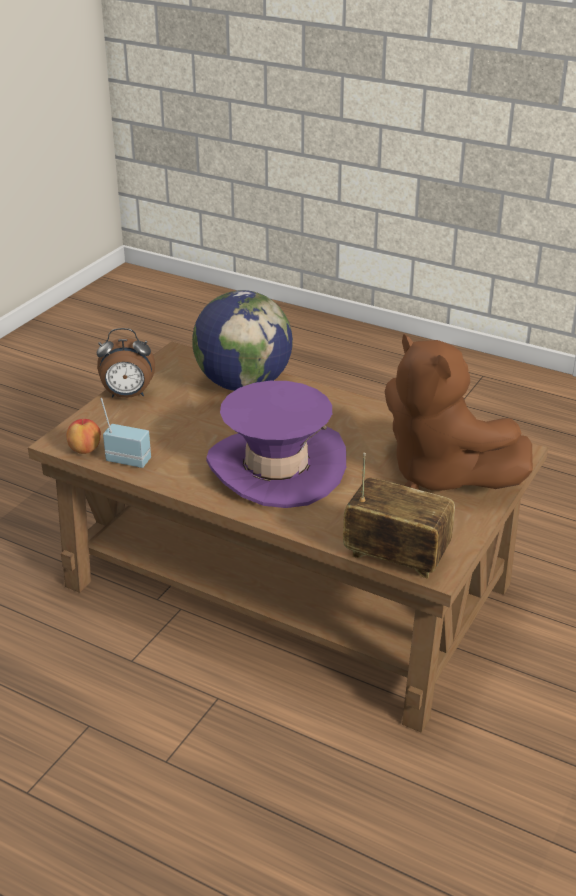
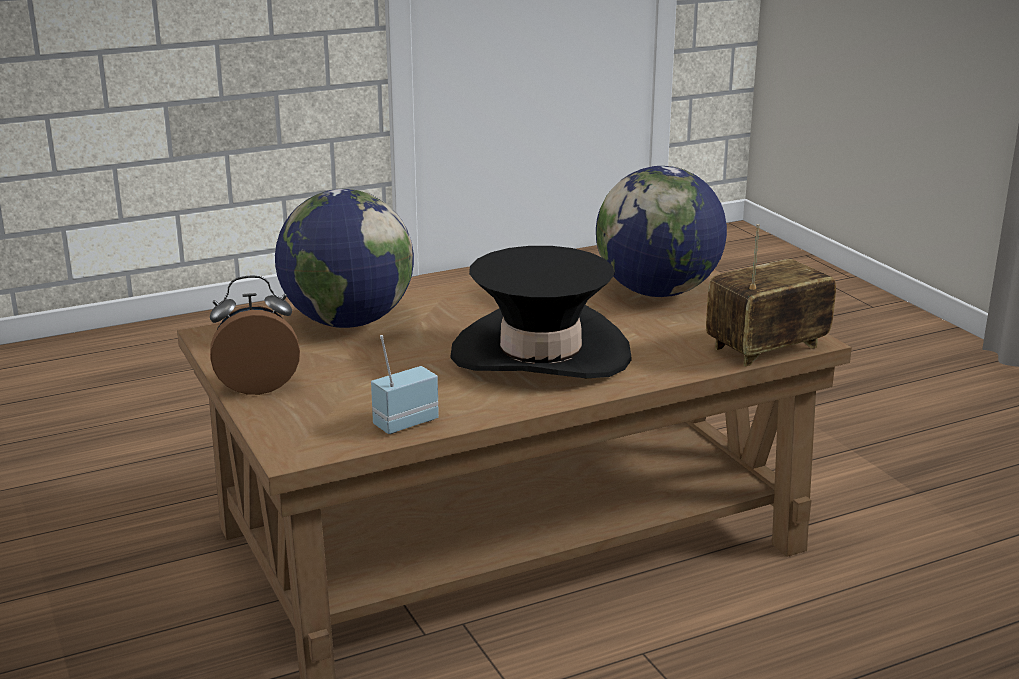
camera: 55 degrees left, 10 degrees down
(85, 449) = (338, 442): apple -> none
(128, 395) = (257, 385): alarm clock -> alarm clock turned 135 degrees counterclockwise
(276, 467) = (541, 353): purple hat -> black hat
(441, 474) = (658, 292): brown plush toy -> globe

